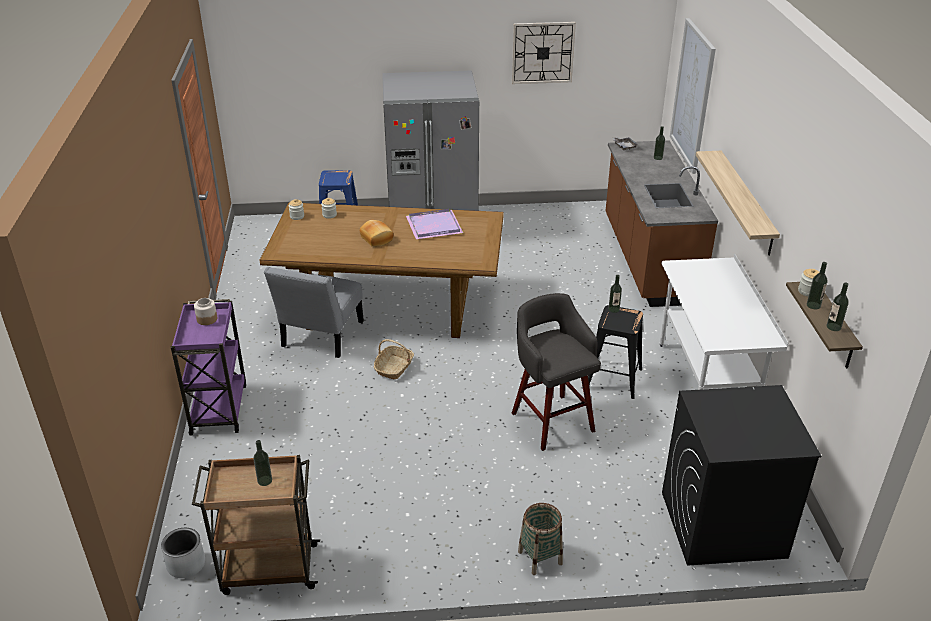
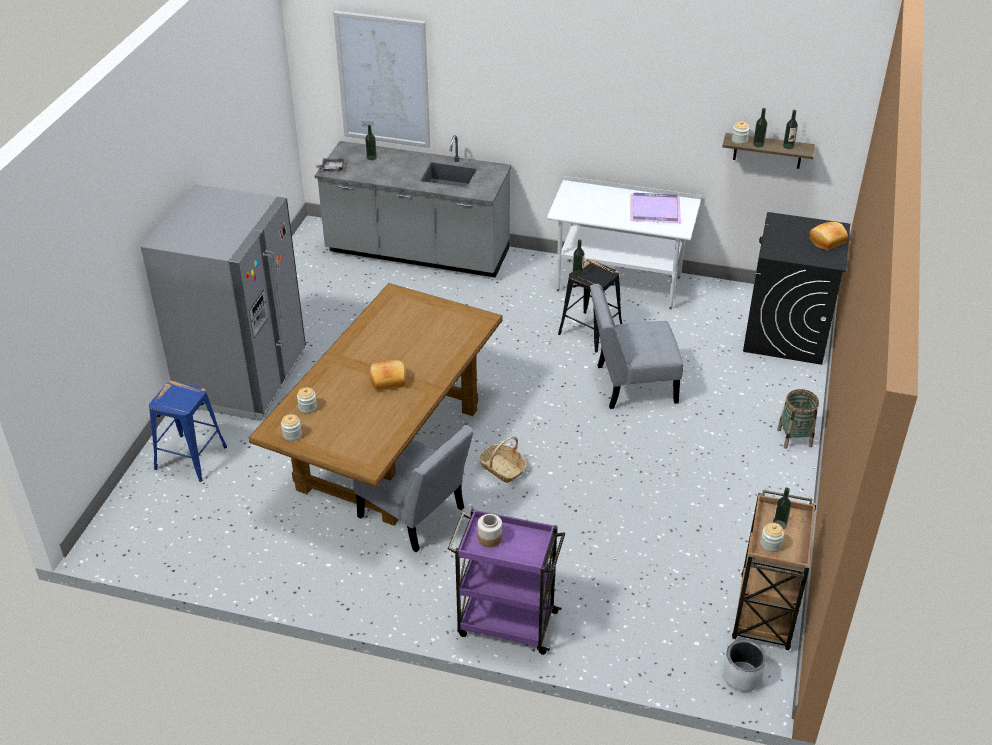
camera: 70 degrees left, 5 degrees up
(235, 478) = (770, 544): none -> jar
(435, 226) = (389, 334): purple tray -> purple tray (656, 209)
(542, 52) = (227, 123): wall clock -> none
(551, 420) = (631, 384): grey stool -> grey chair
(648, 259) = (417, 253): brown counter -> grey counter
(746, 202) = (564, 127): shelf -> none
(760, 440) = (827, 242): none -> bread

